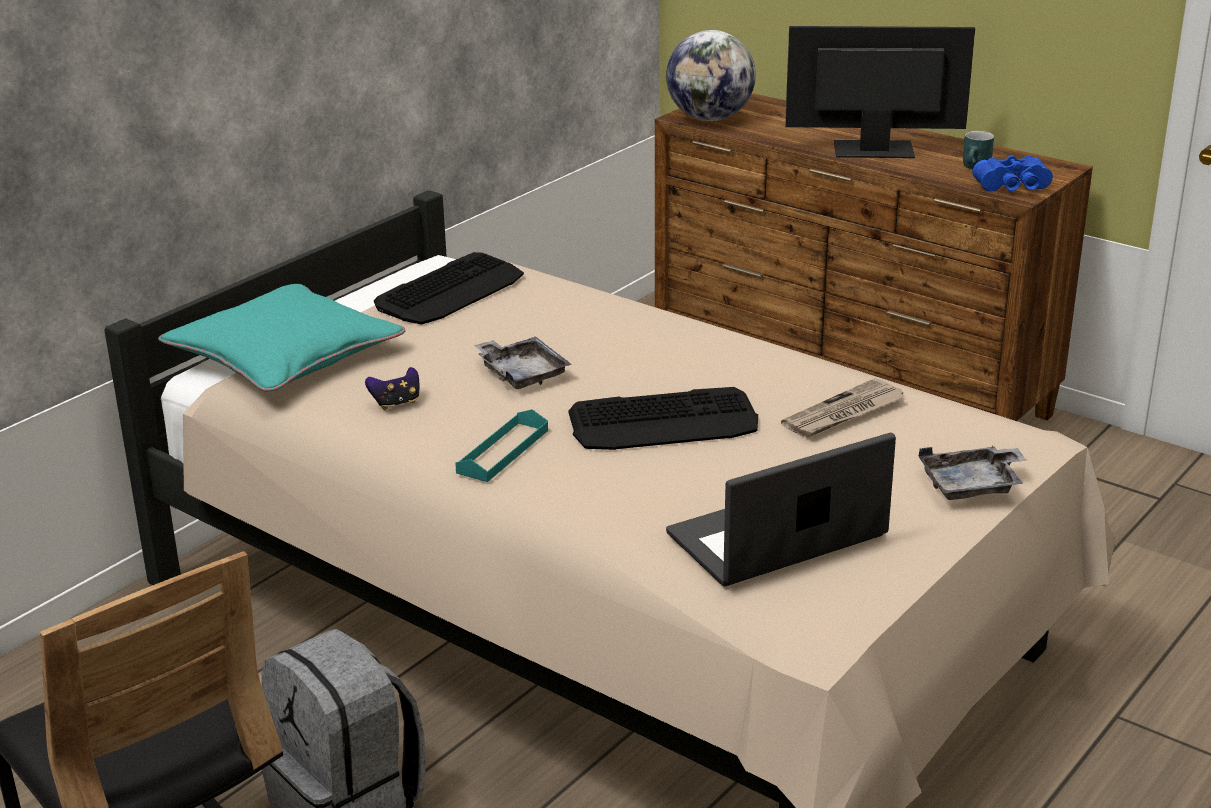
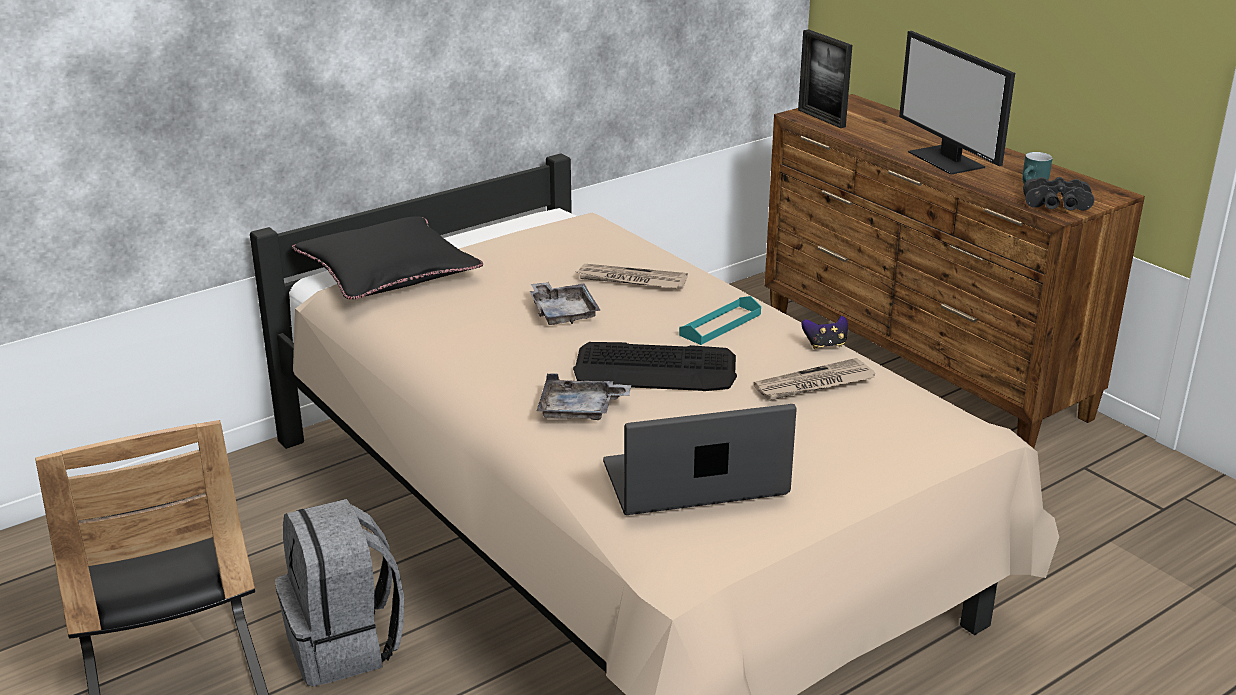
camera: 15 degrees right, 0 degrees up
(284, 354) = (388, 272): turquoise pillow -> black pillow
(396, 403) = (450, 323): game controller -> game controller (825, 345)
(451, 291) = (545, 238): keyboard -> none
(503, 451) = (510, 374): turquoise tray -> turquoise tray (720, 325)
(577, 326) = (631, 280): none -> newspaper
(710, 118) = (821, 118): globe -> picture frame
(872, 150) = (948, 160): monitor -> monitor turned 135 degrees counterclockwise
(972, 486) = (893, 464): grey tray -> grey tray (580, 410)
(1013, 187) = (1057, 206): blue binoculars -> black binoculars

